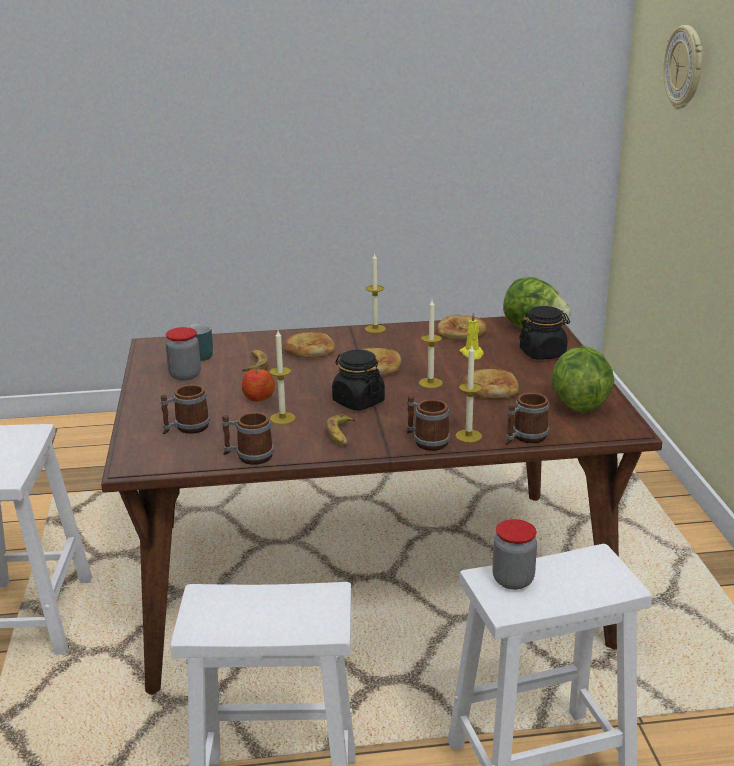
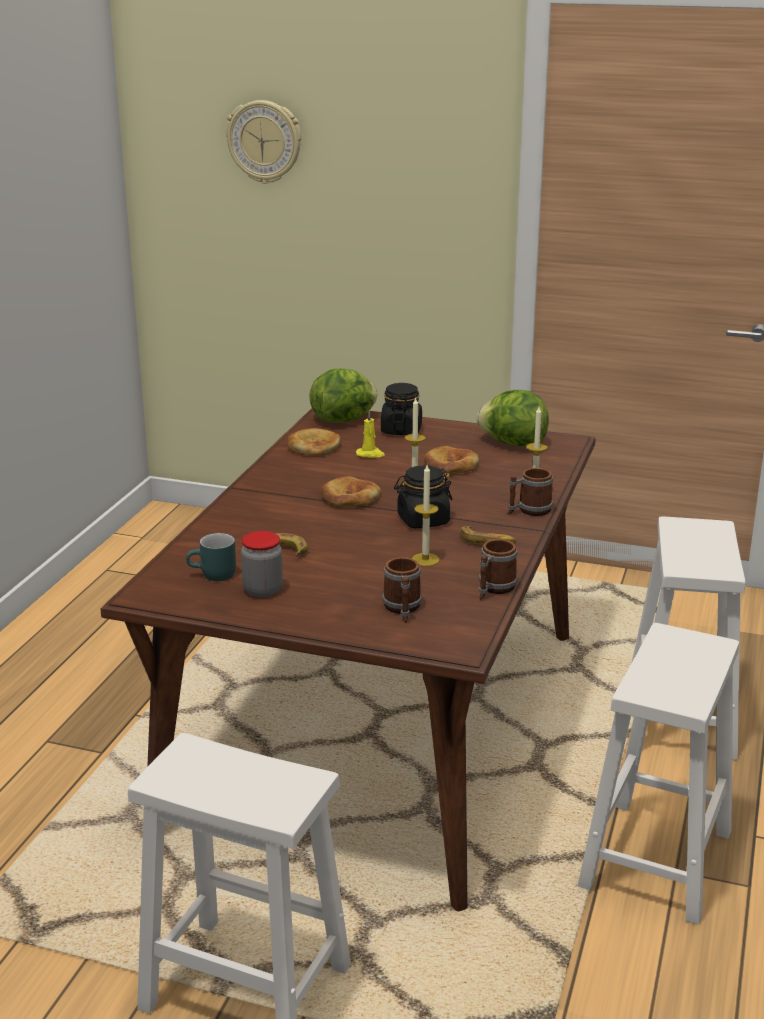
camera: 65 degrees left, 0 degrees up
(258, 397) = (365, 562): apple -> none
(309, 349) = (271, 517): bread -> none
(375, 329) = (257, 478): candle -> none
(513, 580) = (689, 560): jar -> none
(524, 438) = (555, 475): mug -> none

